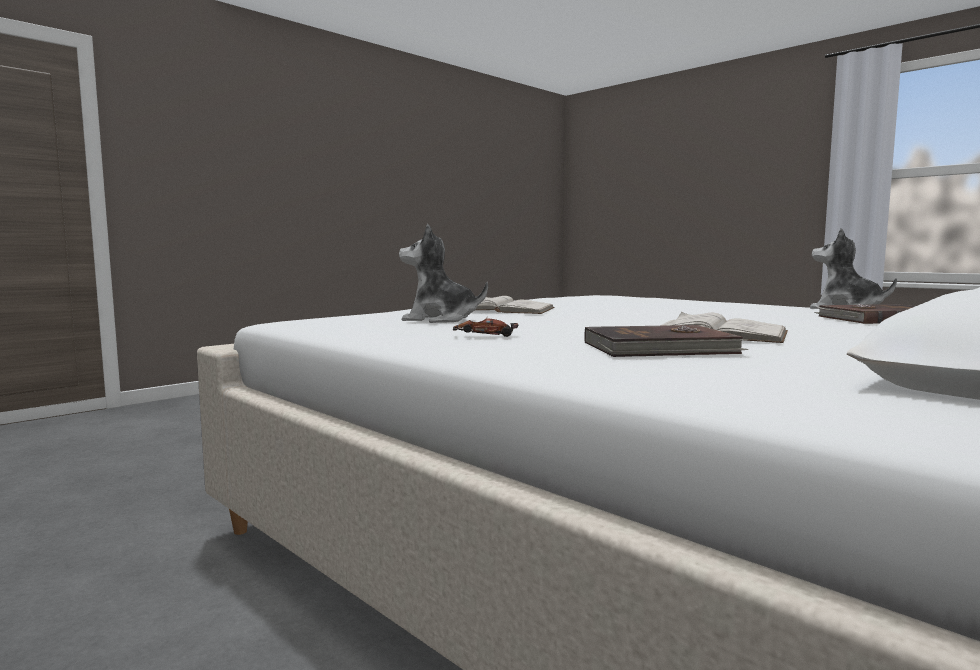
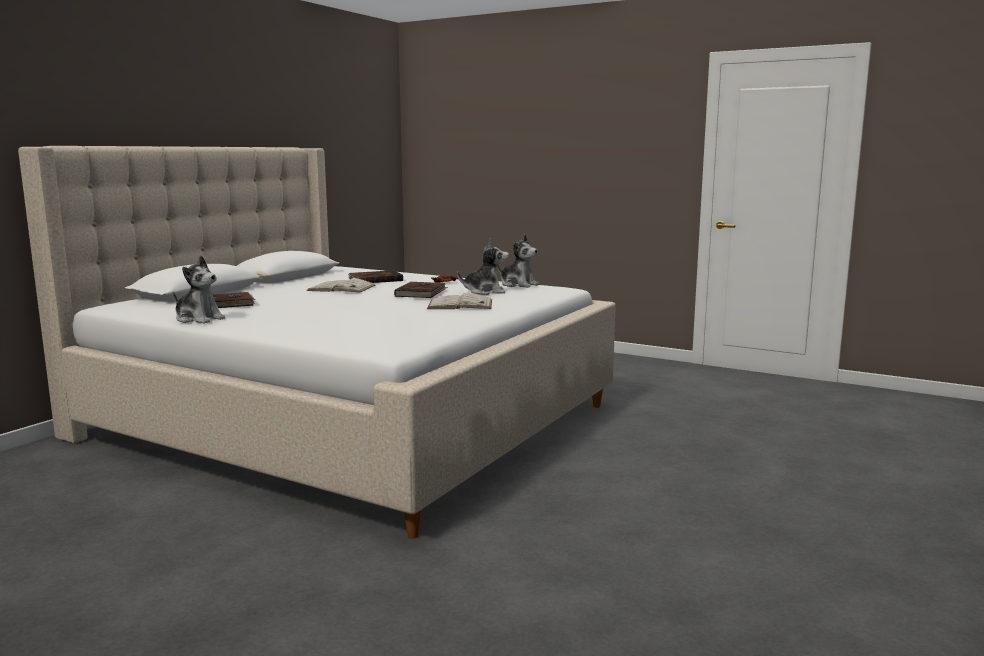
camera: 165 degrees right, 5 degrees up
(345, 328) = (518, 285): none -> plush toy
(551, 321) = (421, 292): none -> brown book

